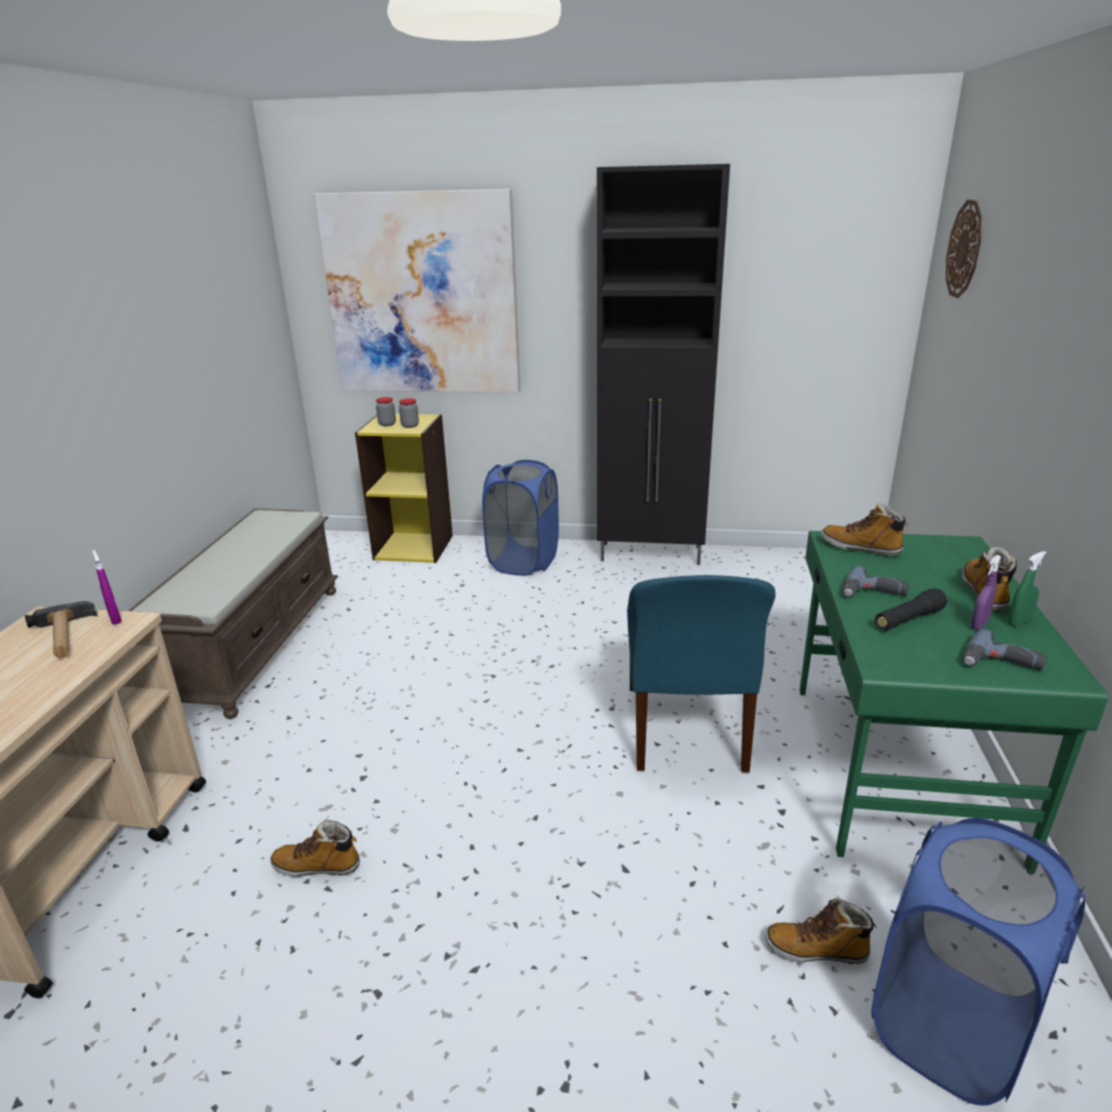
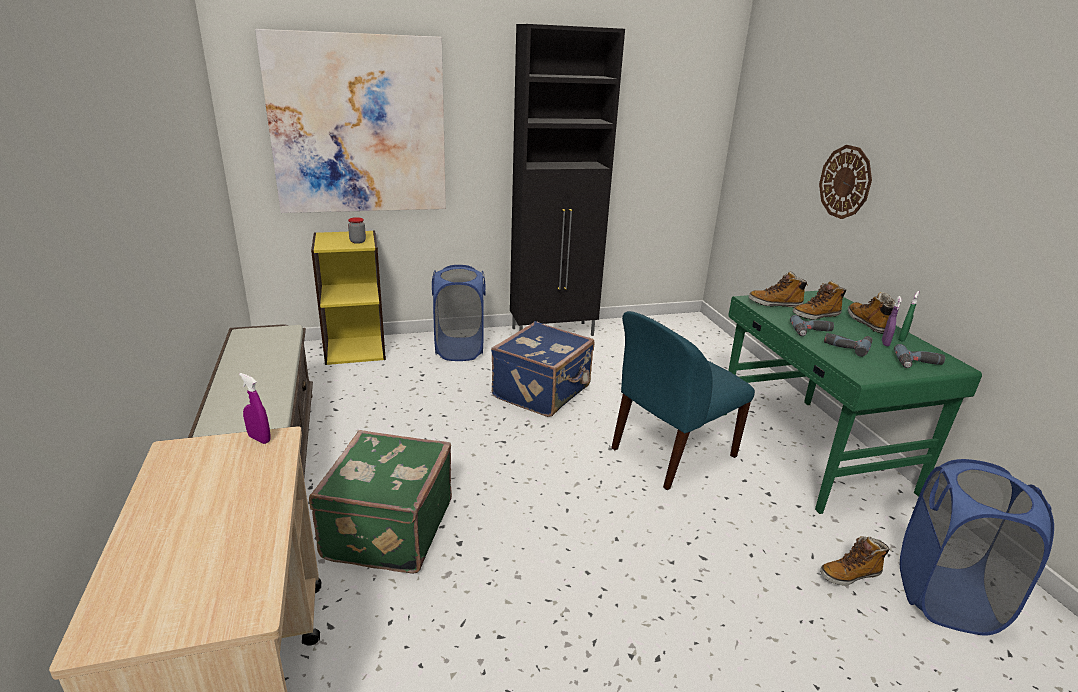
camera: 25 degrees left, 0 degrees up
(64, 636) = (222, 464): hammer -> none
(304, 745) = (386, 529): none -> green suitcase
(317, 866) = (477, 622): boot -> boot (816, 316)
(387, 424) = (334, 241): jar -> none
(582, 626) = (543, 392): none -> blue suitcase
(686, 730) = (671, 453): blue chair -> blue chair turned 75 degrees clockwise
(908, 620) = (847, 346): black flashlight -> power drill
(965, 249) = (778, 98): wall clock -> wall clock (845, 182)

